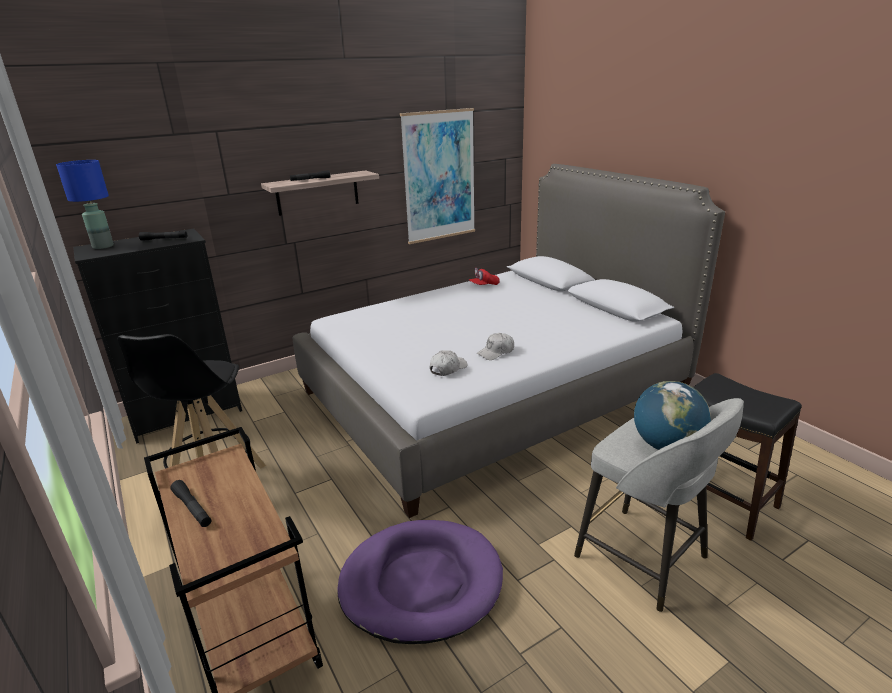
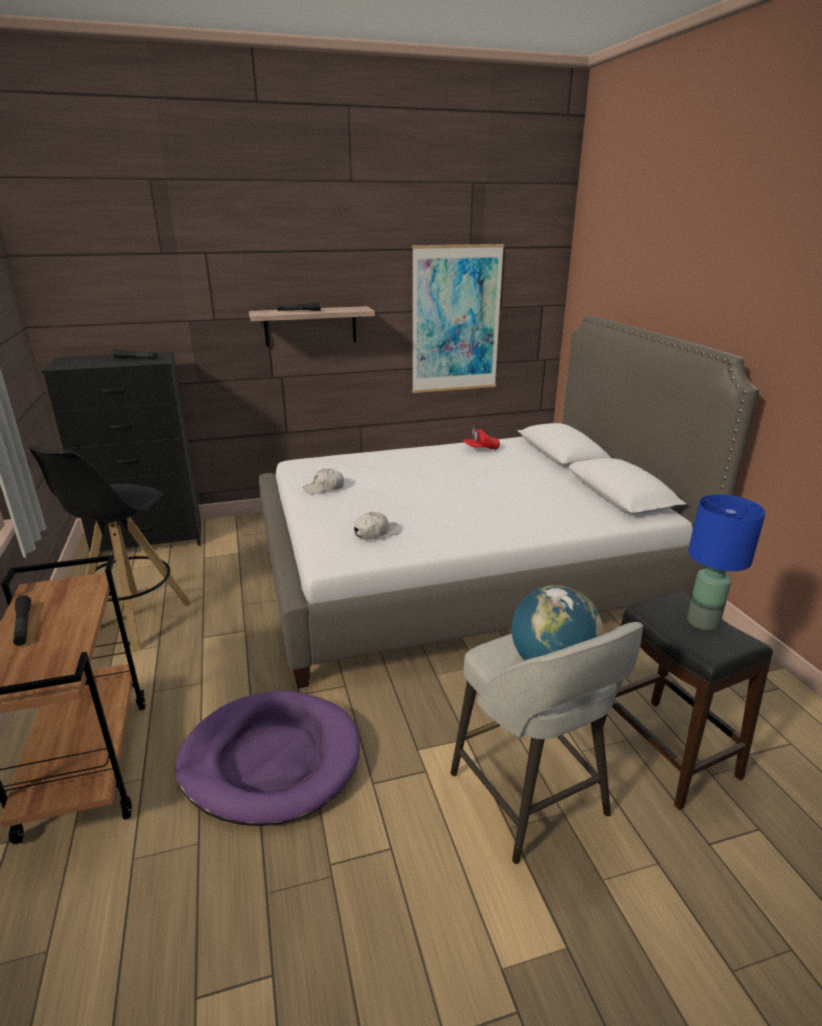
camera: 15 degrees right, 0 degrees up
(103, 246) = (79, 360): blue table lamp -> blue table lamp (702, 622)
(496, 352) = (441, 523): white cap -> white cap (324, 488)

